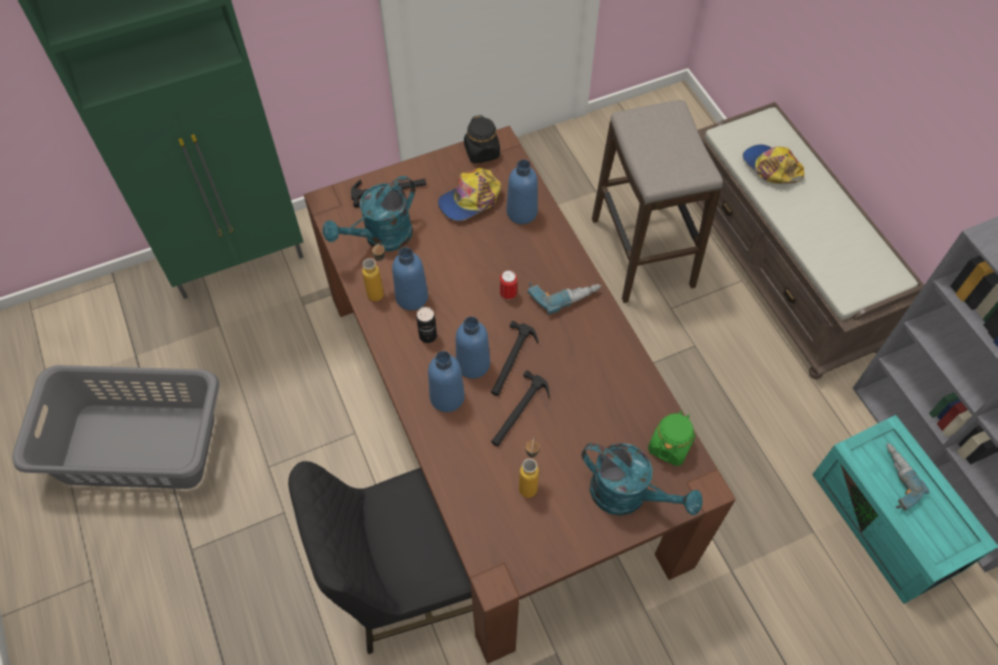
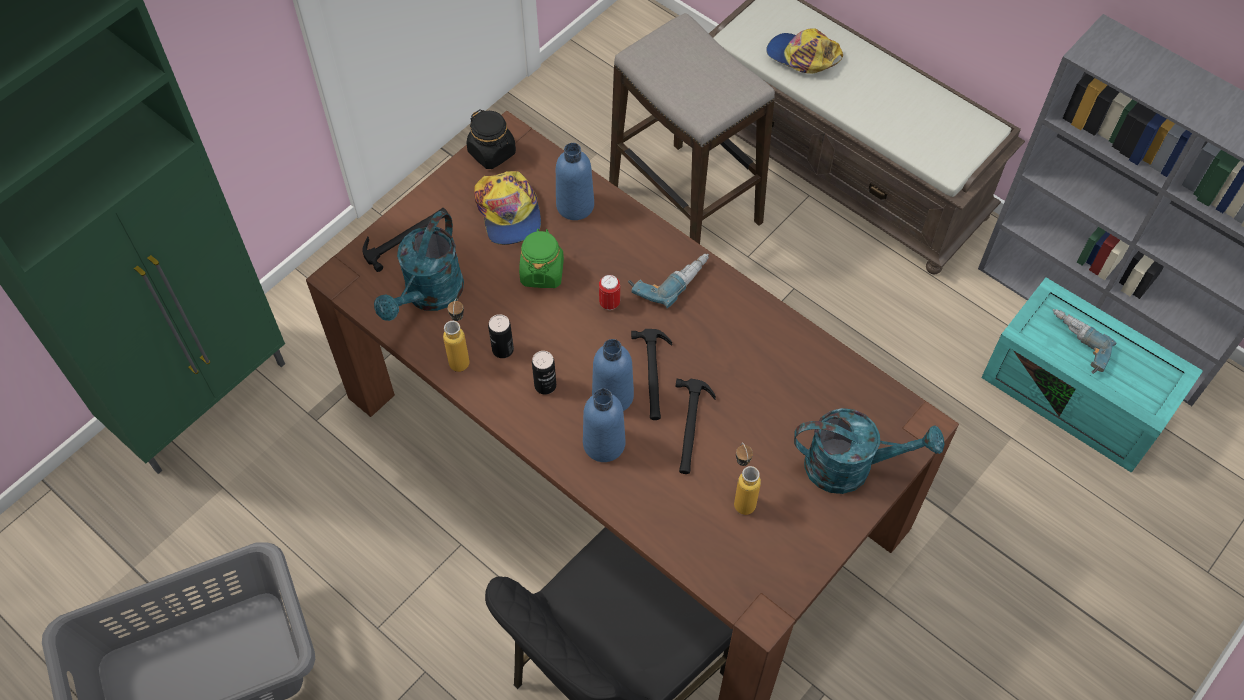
camera: 25 degrees left, 0 degrees up
(412, 297) = (503, 349): blue bottle -> can
(470, 199) = (508, 212): cap -> cap turned 45 degrees counterclockwise
(670, 446) = (866, 397): green jar -> green jar (542, 272)

